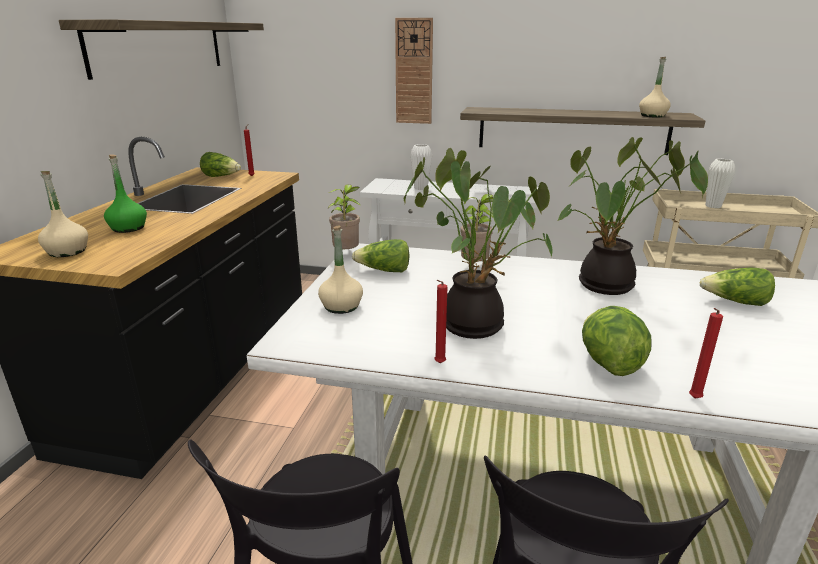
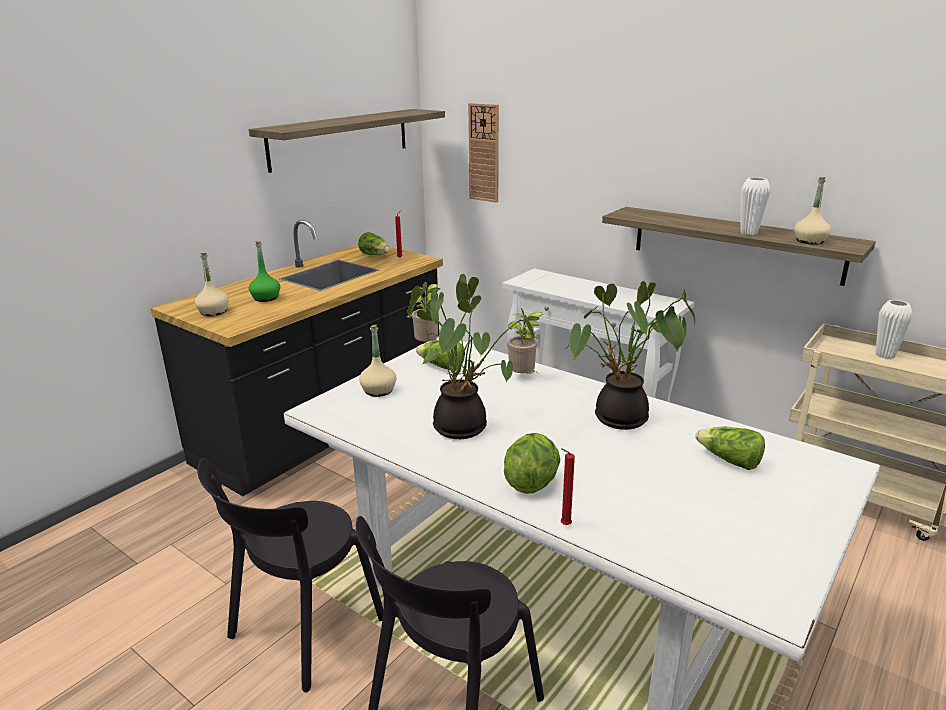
camera: 25 degrees right, 0 degrees up
(414, 72) = (577, 166): wall clock -> wall clock (484, 153)
(420, 188) = (565, 286): white vase -> white vase (748, 233)
(438, 364) = (402, 450): red candle -> none

